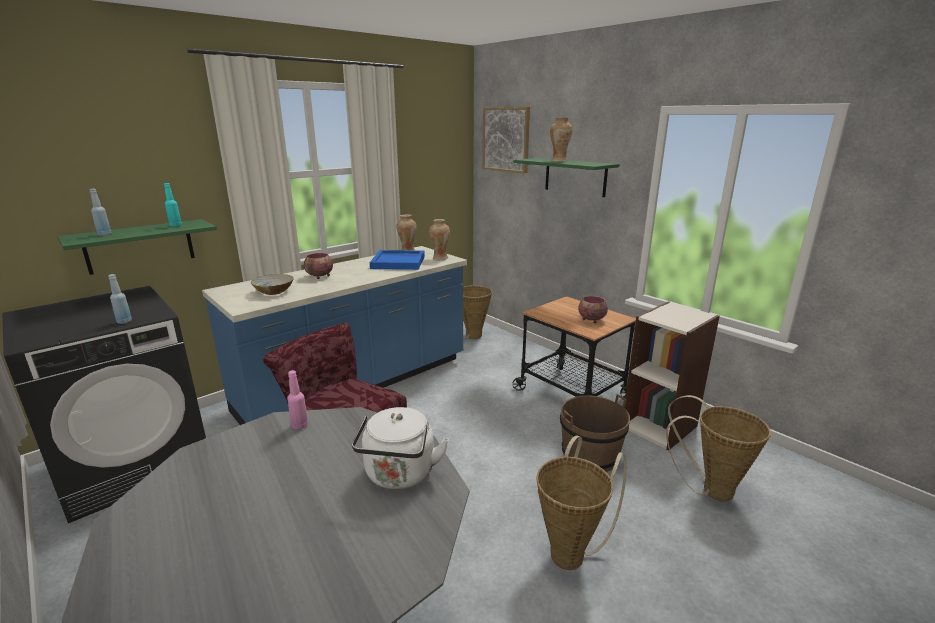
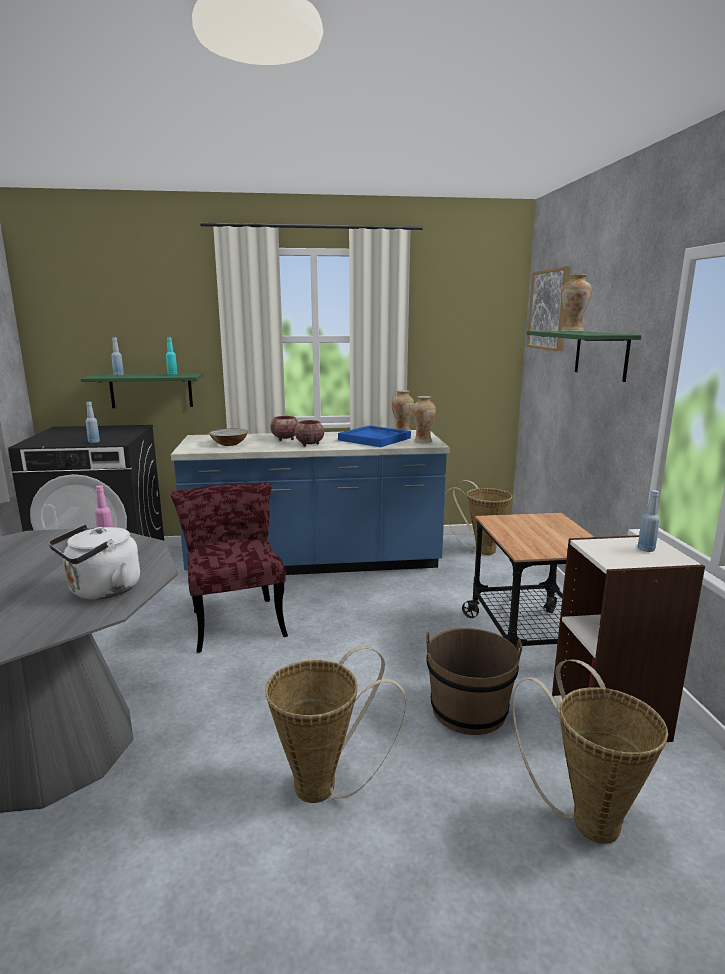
camera: 35 degrees right, 5 degrees down
(591, 320) = (547, 541): bowl -> bowl (309, 444)
(681, 312) = (646, 549): none -> blue bottle

